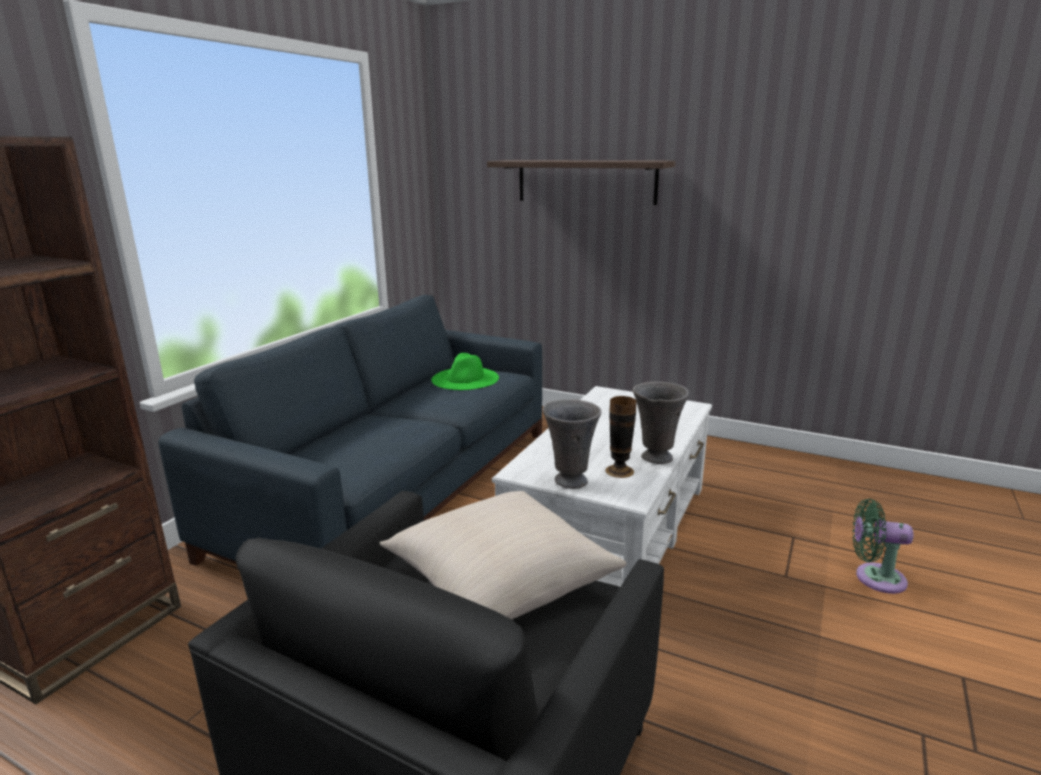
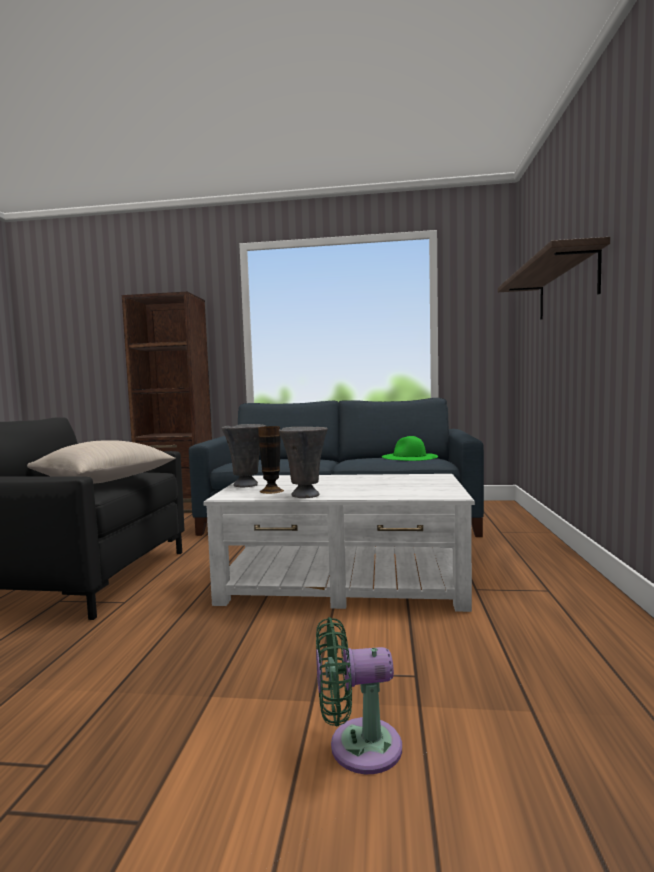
camera: 70 degrees right, 15 degrees down
(874, 578) = (357, 747): green fan -> green fan turned 90 degrees counterclockwise

